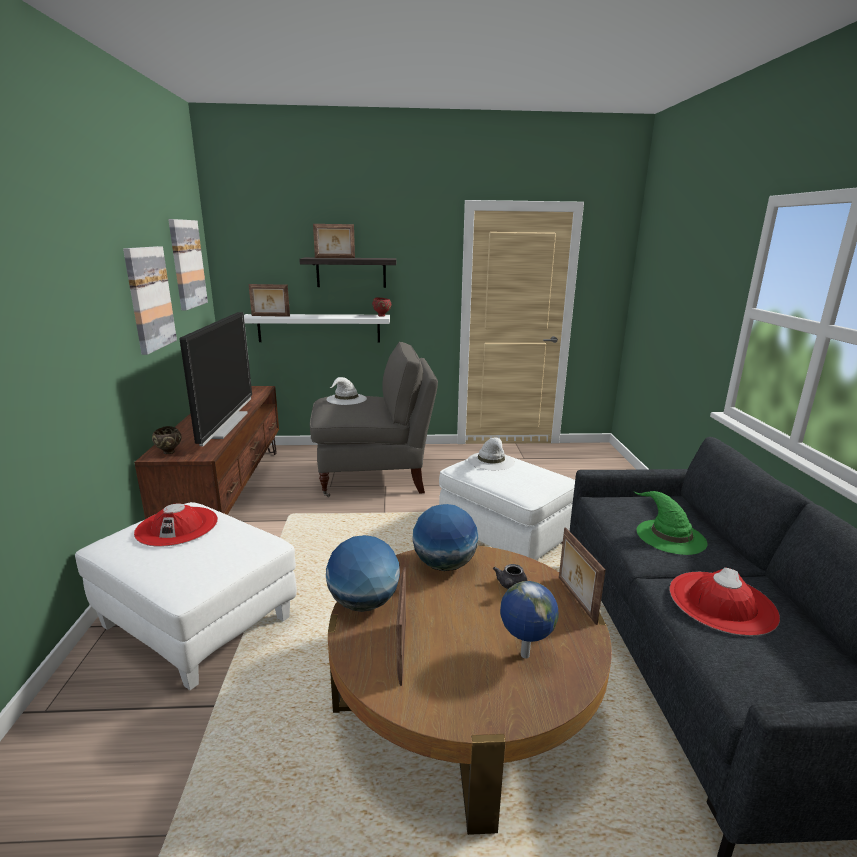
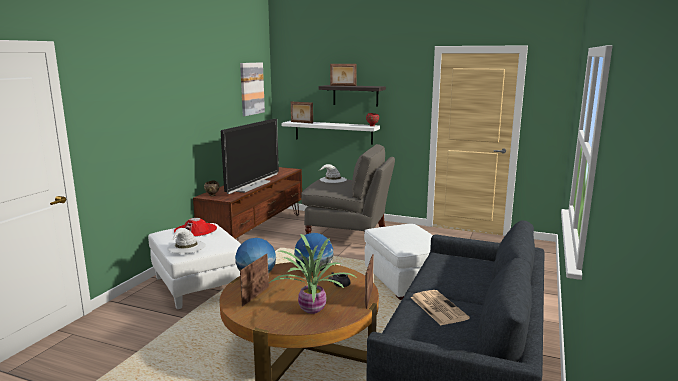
camera: 25 degrees right, 5 degrees down
(149, 298) = (218, 108): picture -> none
(491, 461) = (401, 228): white hat -> white hat (186, 247)
(524, 655) = (311, 310): globe -> potted plant
(669, 536) = (455, 277): green hat -> none
(722, 602) = (437, 307): red hat -> newspaper

